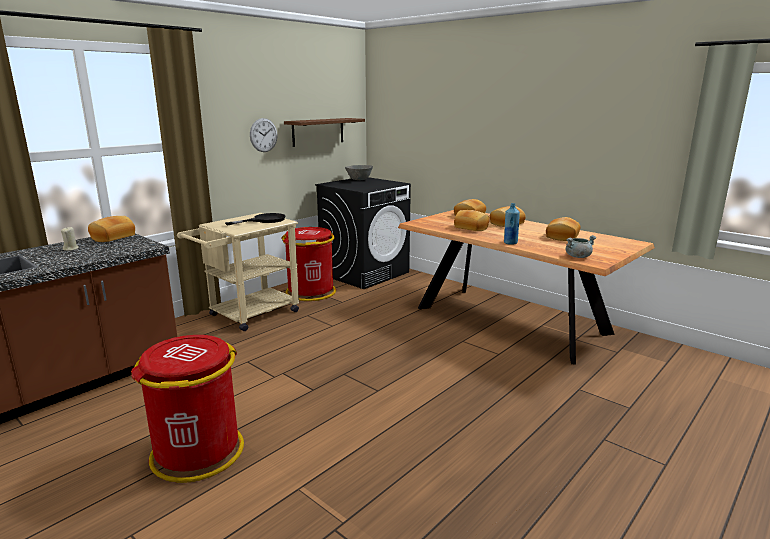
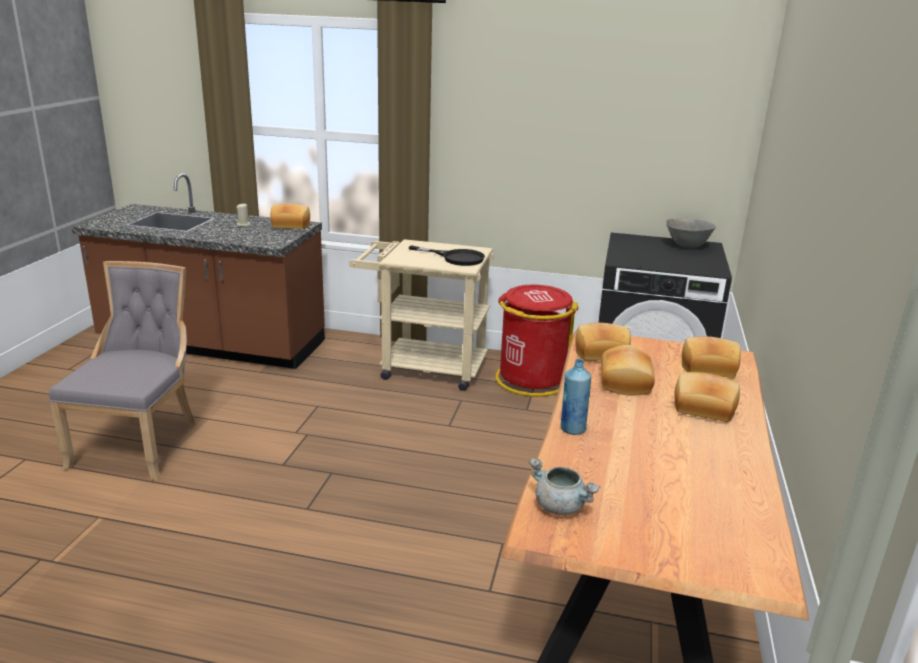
camera: 60 degrees right, 5 degrees up
(197, 452) = (140, 443): red trash can -> grey chair
(263, 135) = (534, 145): wall clock -> none
(318, 132) = (638, 153): brown shelf -> none
(561, 236) = (687, 474): bread -> bread (601, 352)

